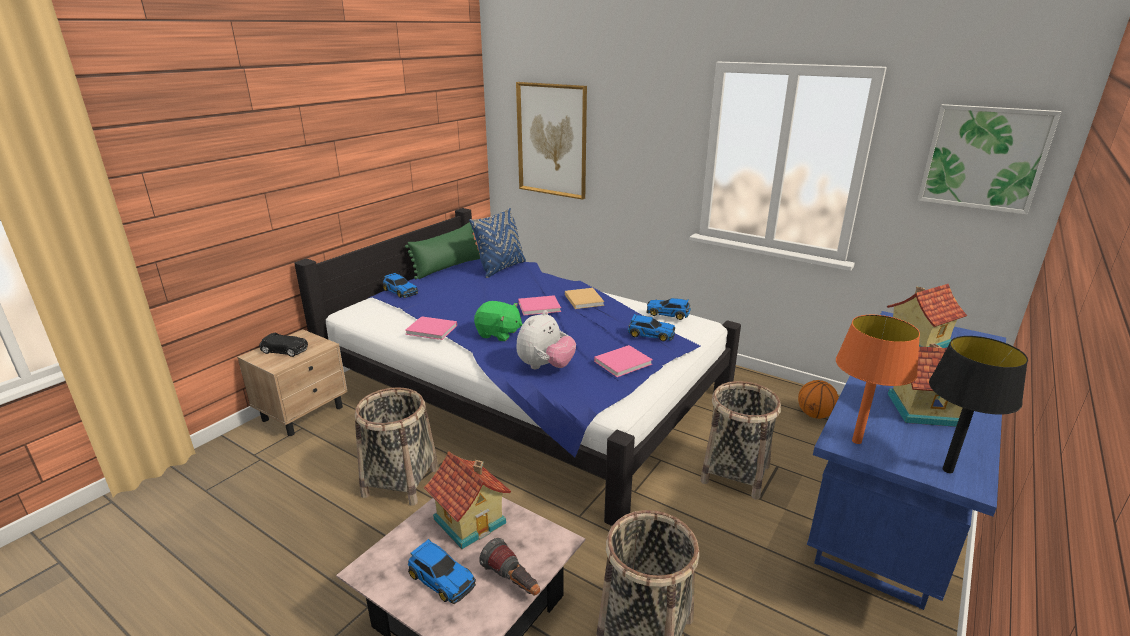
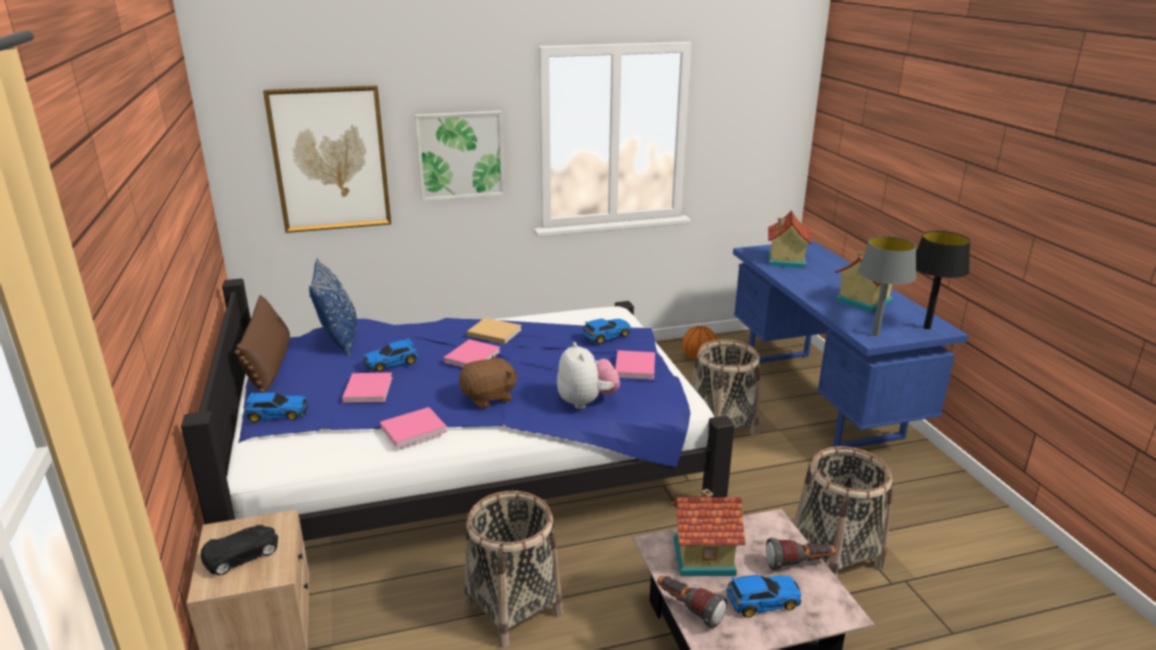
camera: 50 degrees left, 0 degrees up
(397, 540) = (688, 609): none -> flashlight
(447, 267) = (269, 364): green pillow -> brown pillow
(457, 299) = (368, 389): none -> pink book
(498, 334) = (489, 398): green plush toy -> brown plush toy
(668, 314) = (581, 314): toy car -> toy car (392, 362)
(857, 441) = (875, 334): orange table lamp -> grey table lamp
(984, 158) = (765, 108): picture -> picture (460, 155)

